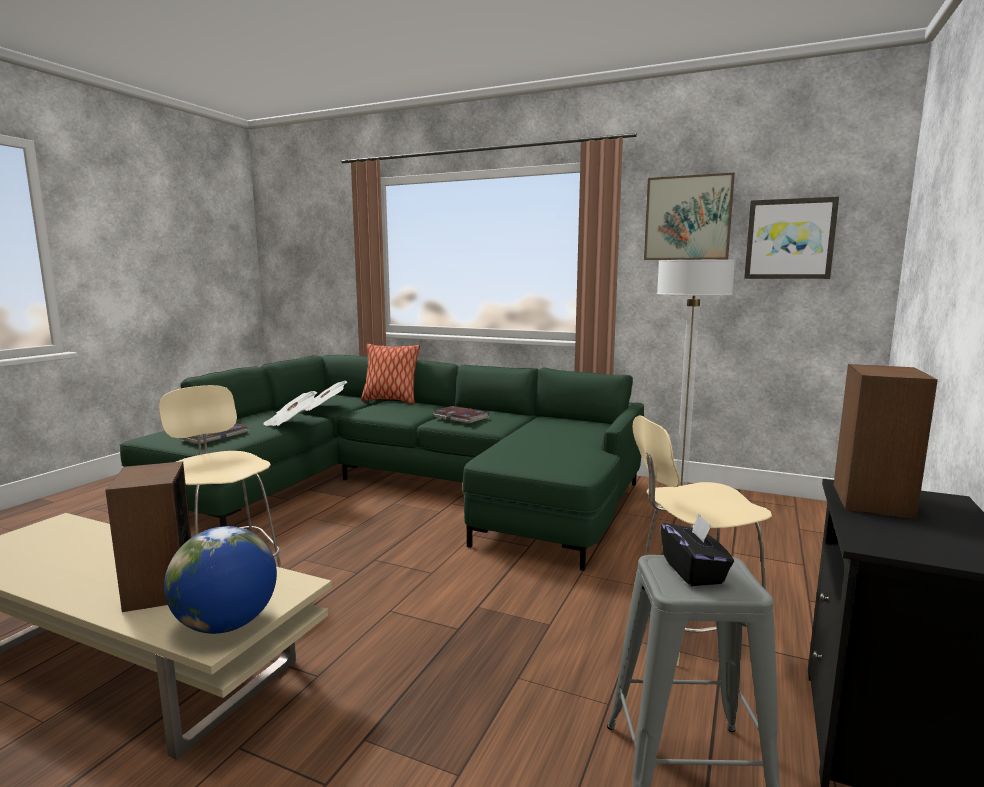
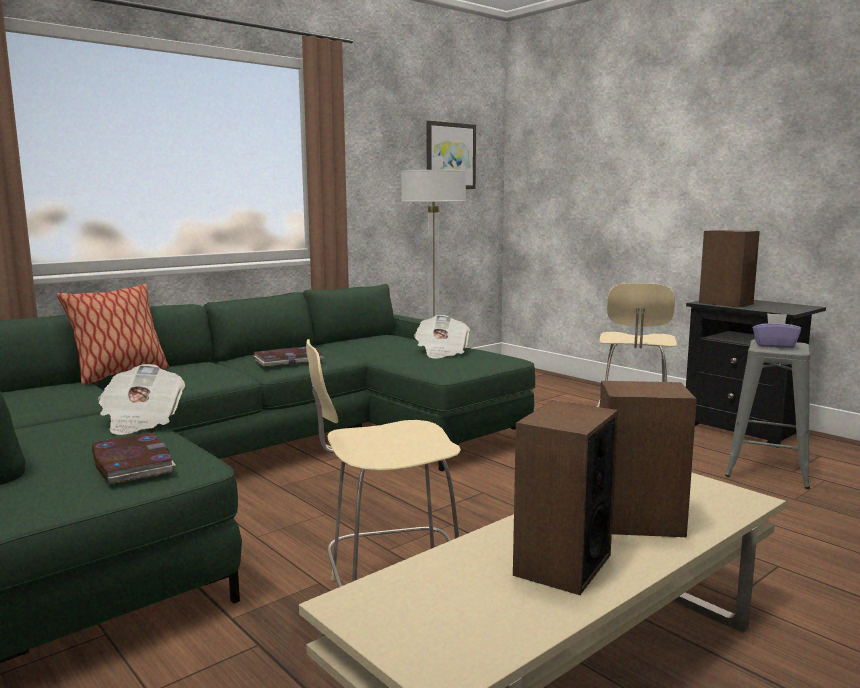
camera: 65 degrees left, 0 degrees up
(85, 569) = (562, 565): none -> speaker
(227, 624) = (720, 494): globe -> none
(323, 408) = (83, 403): newspaper -> newspaper (441, 352)
(687, 218) = (385, 131): picture -> none
(693, 571) = (774, 345): black tissue box -> purple tissue box

